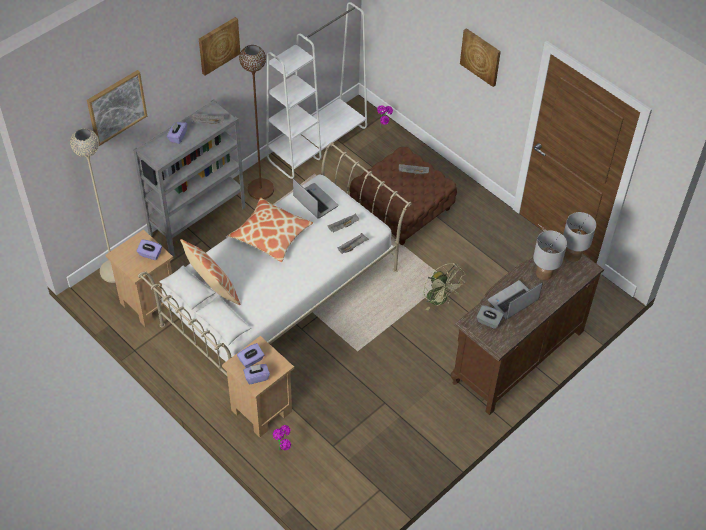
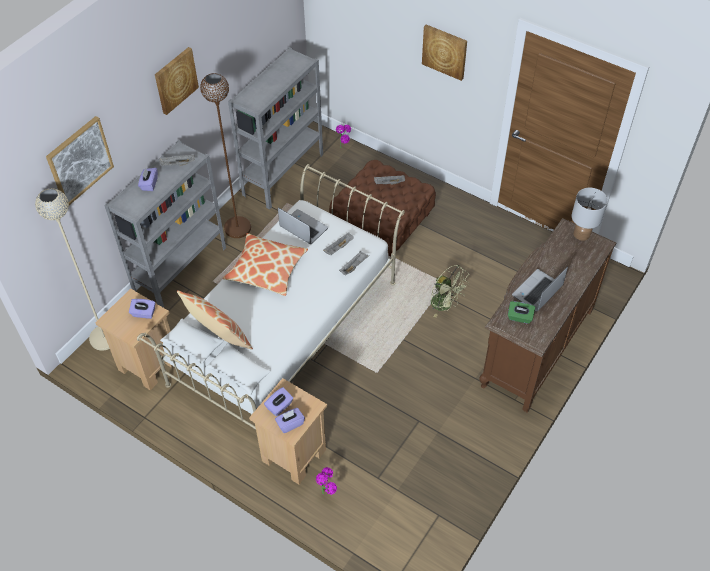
camera: 10 degrees left, 0 degrees up
(317, 145) = (283, 174): white clothes rack -> grey bookcase
(488, 321) = (519, 317): grey tissue box -> green tissue box
(544, 273) = (559, 257): grey table lamp -> none

